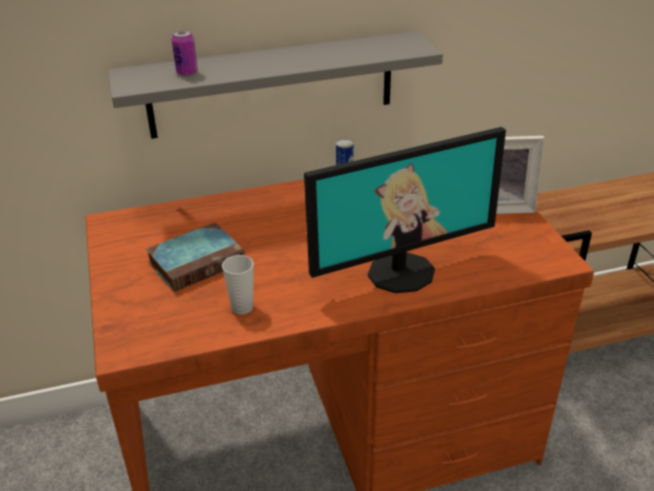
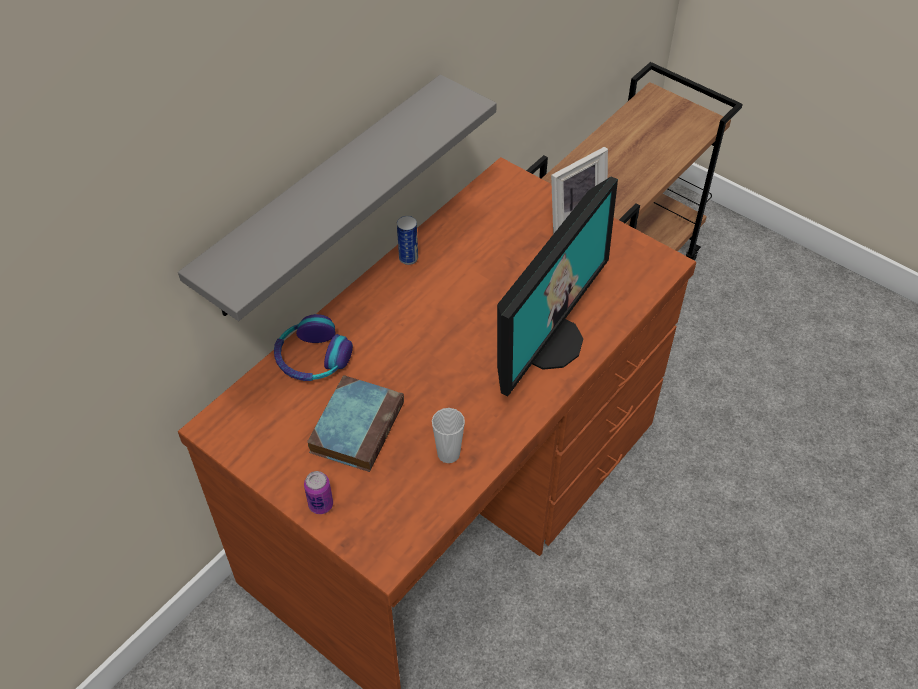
camera: 35 degrees left, 15 degrees up
(187, 73) = (275, 240): can -> can (321, 504)
(213, 211) = (312, 358): none -> headphones

